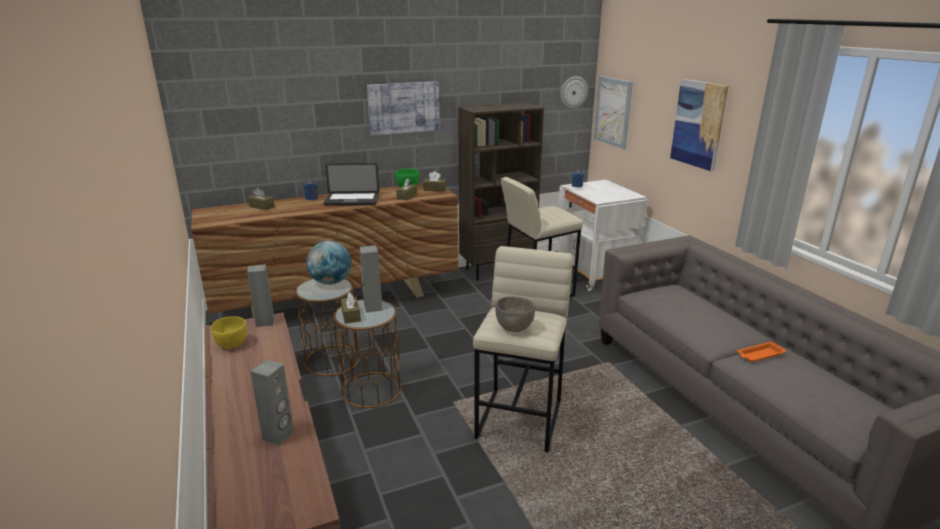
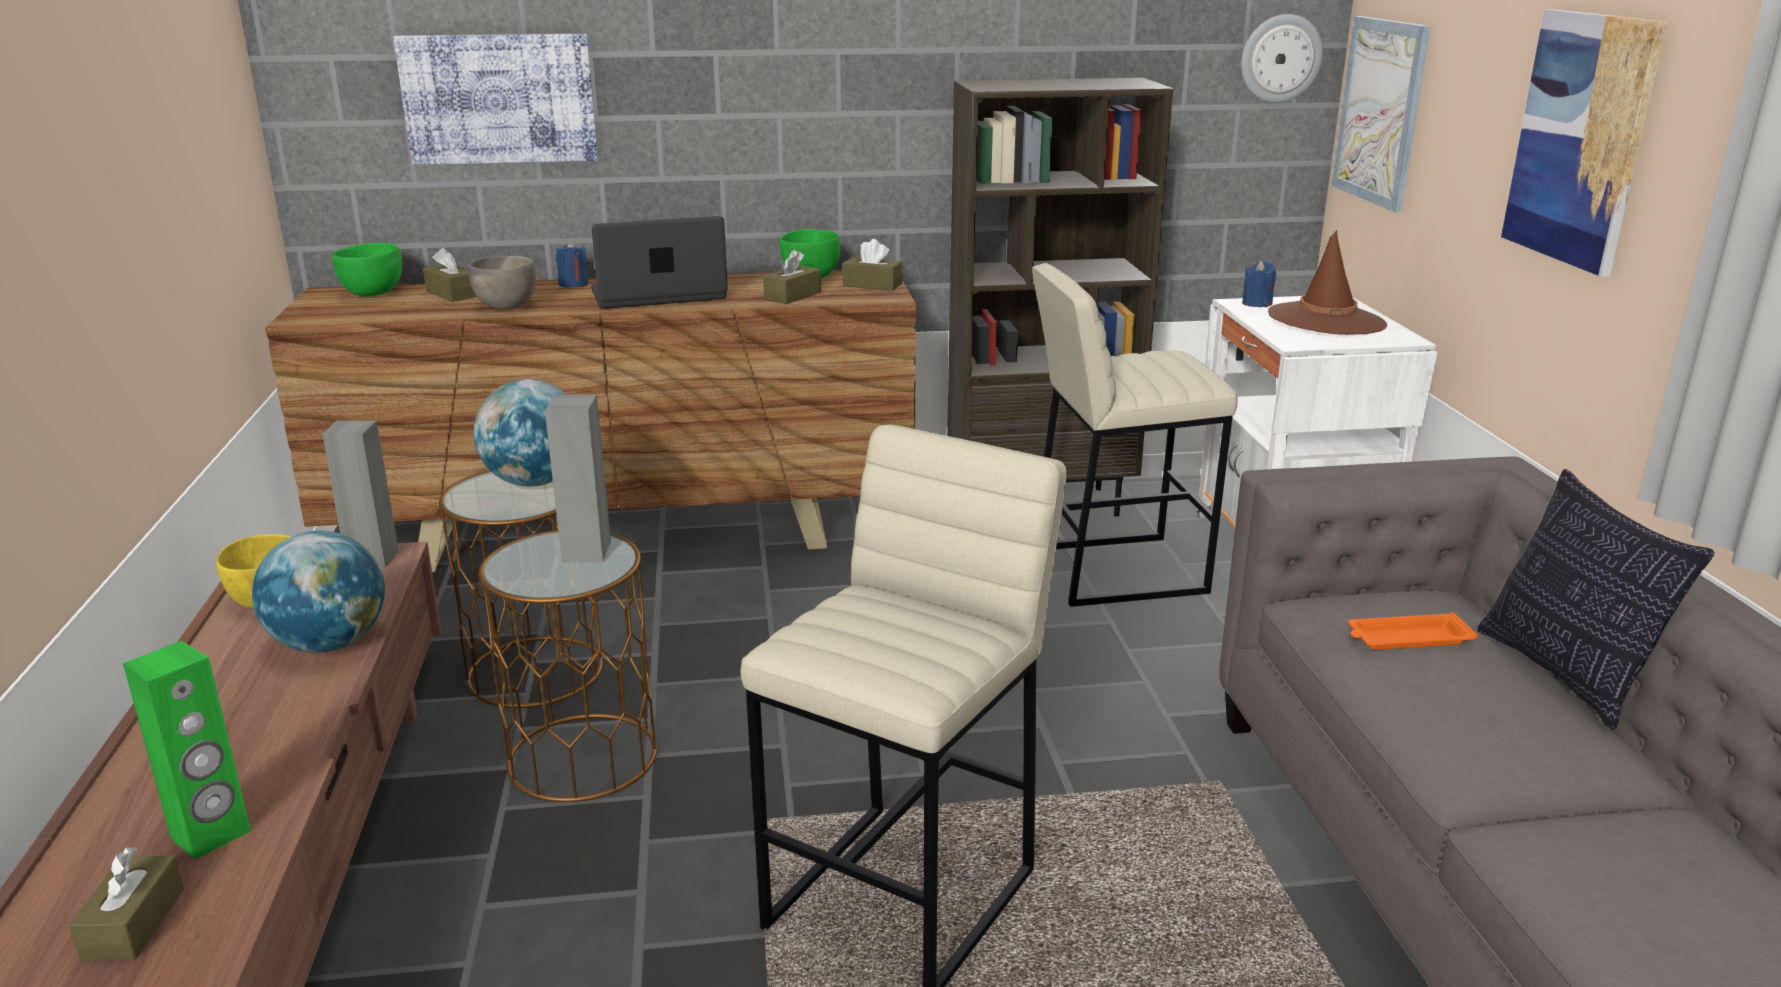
camera: 15 degrees right, 0 degrees up
(226, 209) = (373, 293): none -> green bowl
(272, 358) = (330, 644): none -> globe
(278, 435) = (211, 835): grey speaker -> green speaker
(351, 315) = (522, 564): brown tissue box -> brown tissue box (134, 924)
(352, 200) = (658, 295): laptop -> laptop turned 150 degrees clockwise
(403, 108) = (814, 77): picture -> picture (499, 99)
(514, 328) = (853, 648): grey bowl -> grey bowl (506, 307)
(605, 190) = (1326, 320): none -> brown hat
(725, 307) = (1564, 675): none -> pillow
(759, 355) = (1605, 833): orange tray -> orange tray (1407, 639)

